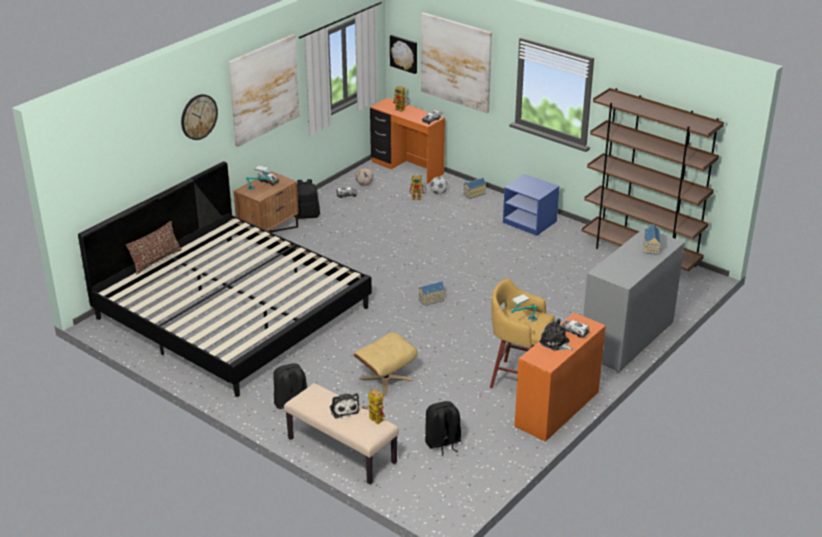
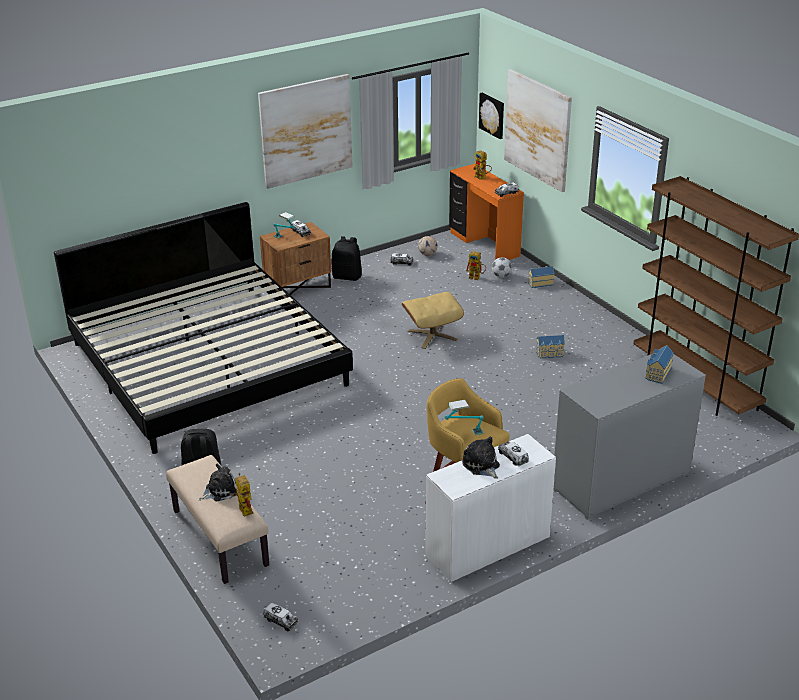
camera: 20 degrees right, 0 degrees up
(156, 260) = (149, 295): brown pillow -> none
(198, 116) = (217, 148): wall clock -> none
(344, 409) = (220, 491): plush toy -> plush toy turned 120 degrees counterclockwise
(385, 379) = (317, 468): beige ottoman -> beige ottoman (432, 335)
(432, 300) = (422, 390): toy house -> toy house (550, 354)
(433, 501) = (281, 621): none -> toy truck
(442, 443) = (333, 555): black backpack -> none
(530, 222) = (585, 325): blue nightstand -> none
(556, 409) = (487, 545): orange desk -> white desk

